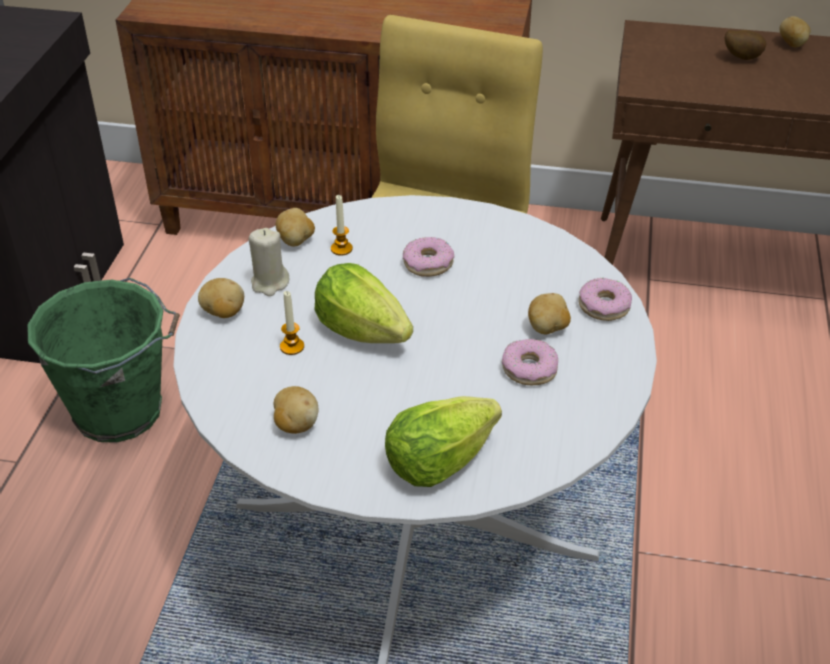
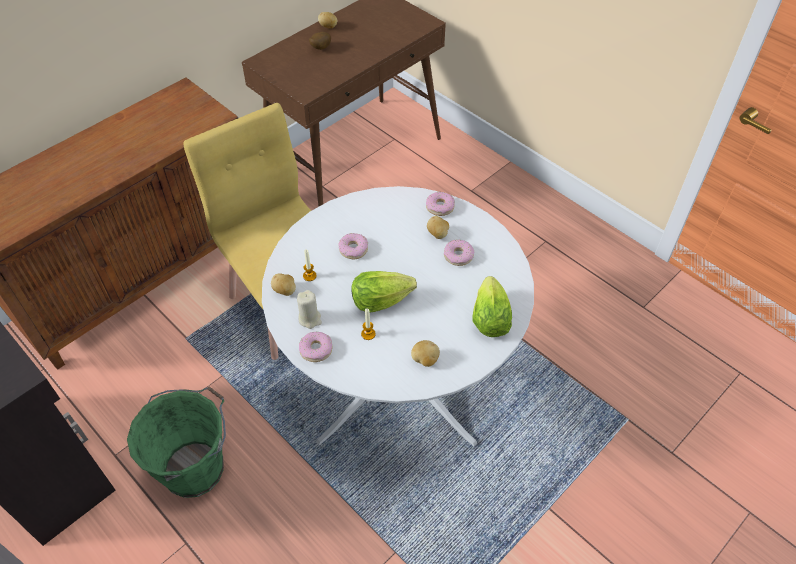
camera: 55 degrees left, 10 degrees up
(223, 313) = (316, 350): potato -> donut

